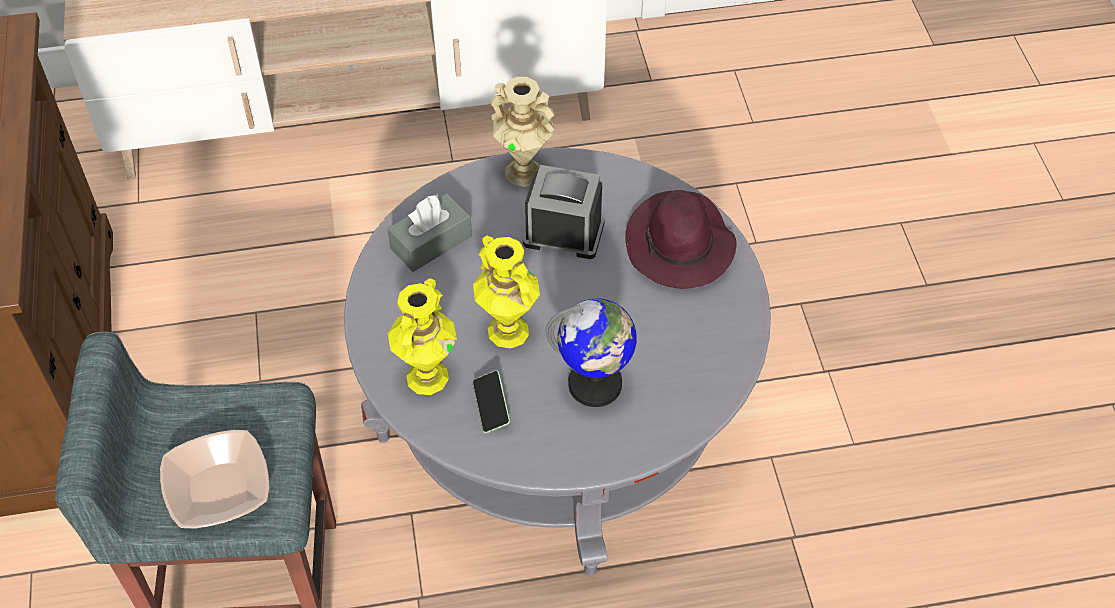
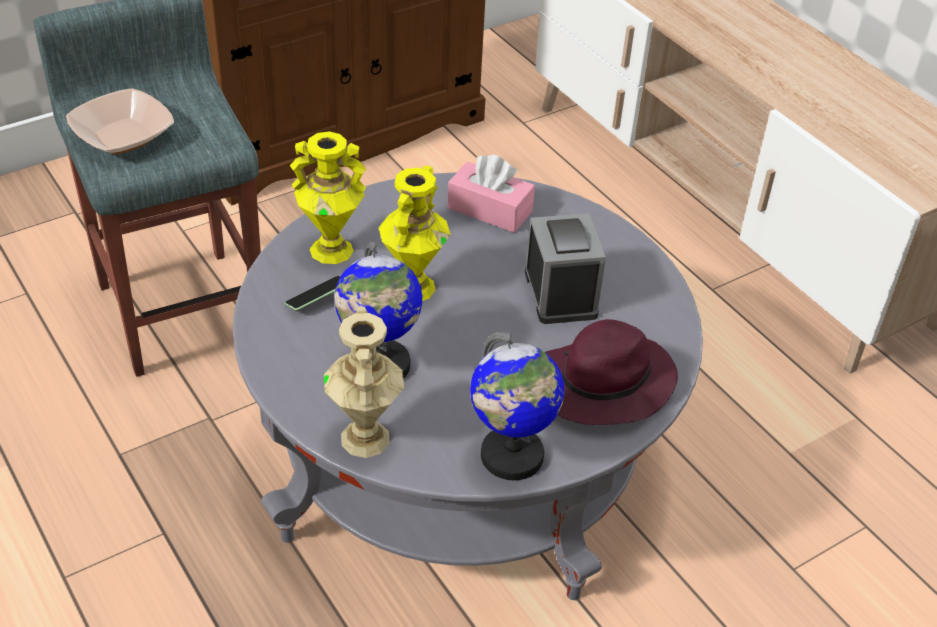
camera: 65 degrees right, 10 degrees down
(431, 242) = (490, 210): grey tissue box -> pink tissue box
(524, 171) = (621, 246): beige vase -> beige vase (366, 438)
(730, 330) = (511, 456): none -> globe

